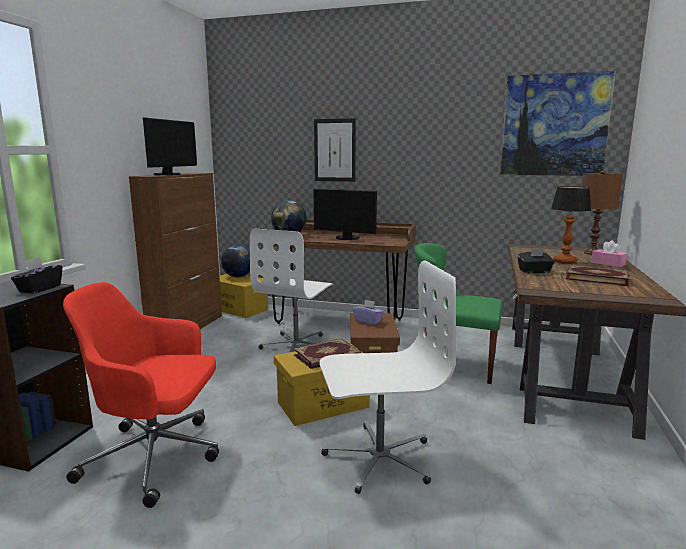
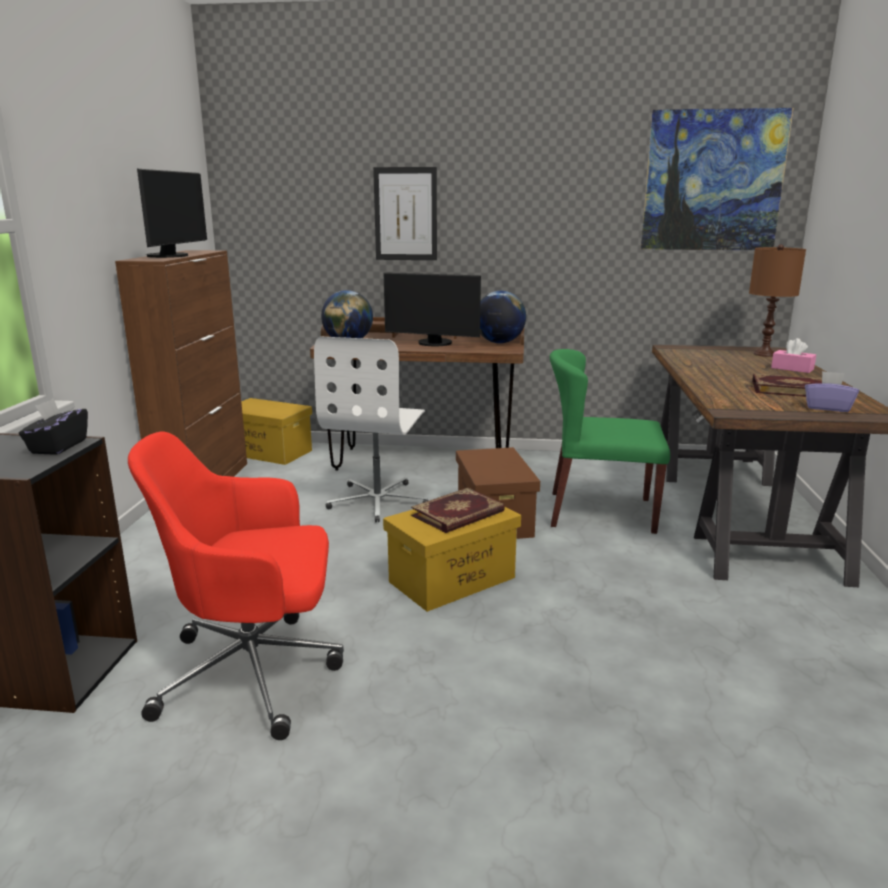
camera: 10 degrees left, 5 degrees up
(238, 276) = (263, 404): globe -> globe (499, 343)
(368, 321) = (487, 461): purple tissue box -> purple tissue box (827, 407)
(378, 458) = (555, 642): white office chair -> none
(534, 271) = (711, 384): black tissue box -> none
(564, 261) = (738, 368): table lamp -> none

